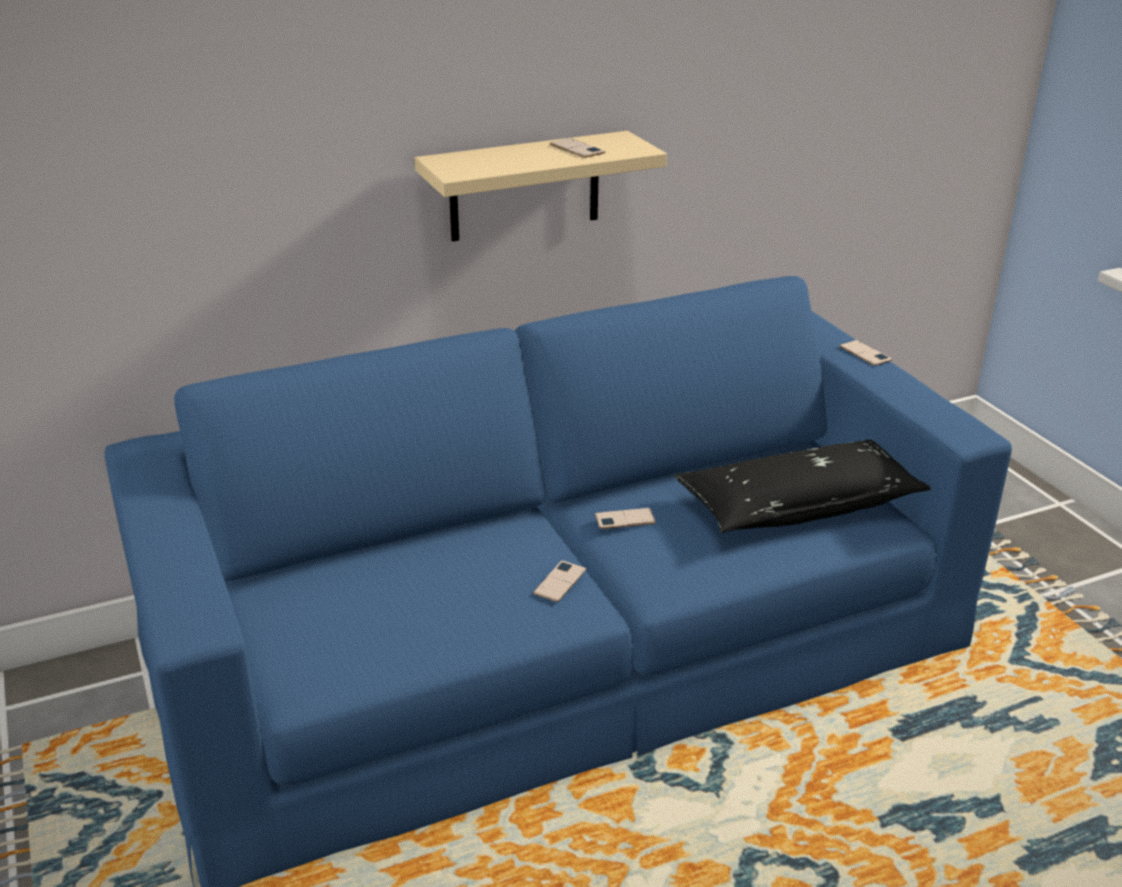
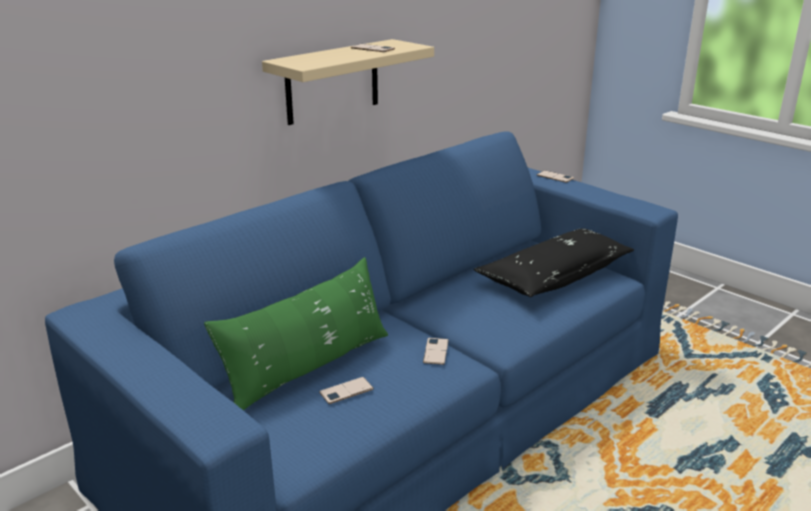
camera: 20 degrees left, 5 degrees down
(390, 569) = (308, 368): none -> green pillow
(625, 519) = (452, 304): phone -> phone (346, 391)

